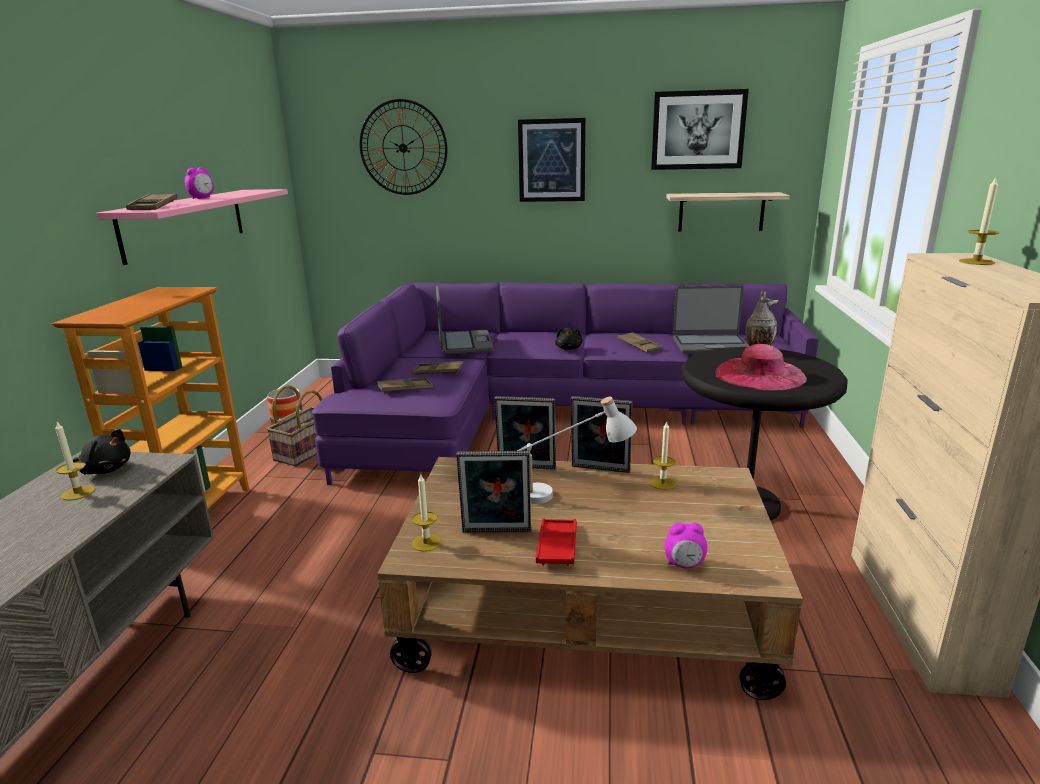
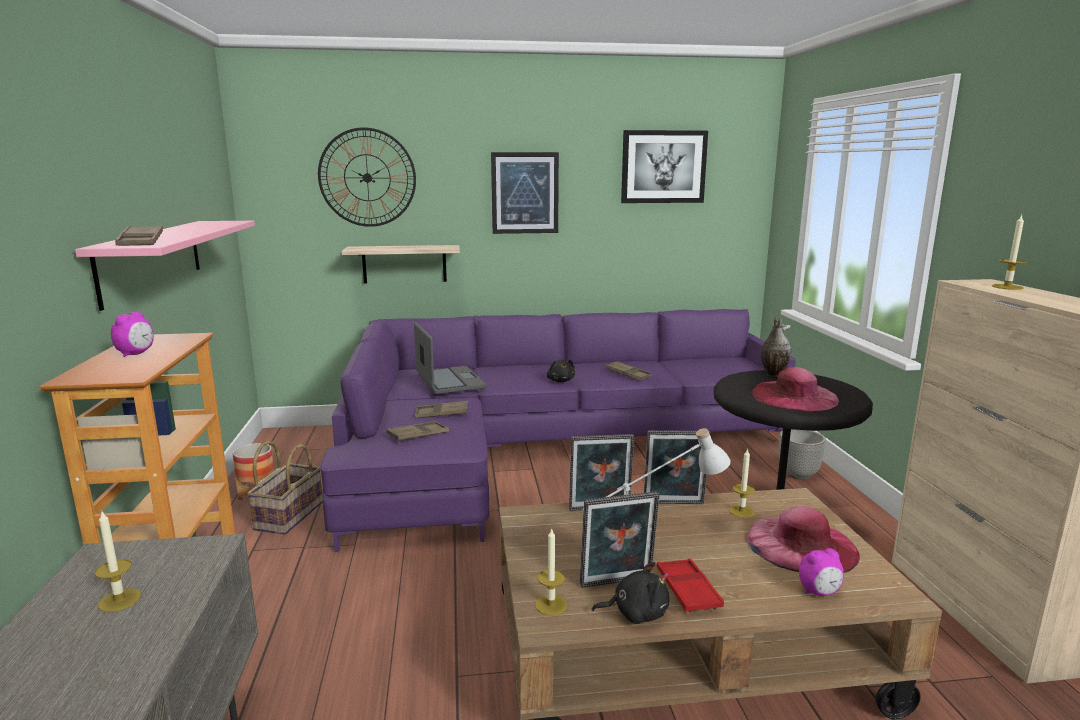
camera: 15 degrees left, 5 degrees down
(106, 470) = (137, 566): black plush toy -> black plush toy (636, 613)
(202, 198) = (176, 231): alarm clock -> alarm clock (136, 354)
(700, 520) = (801, 544): none -> pink hat
(710, 345) = (693, 370): laptop -> none
(721, 212) = (685, 243): shelf -> shelf (404, 264)
(799, 459) = (797, 475): none -> planter

